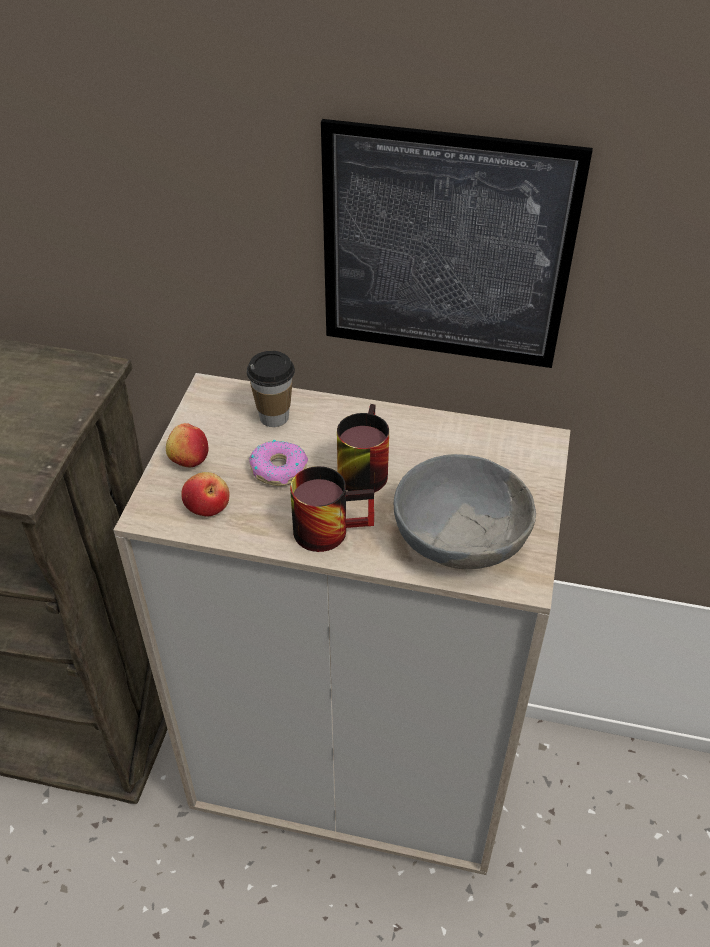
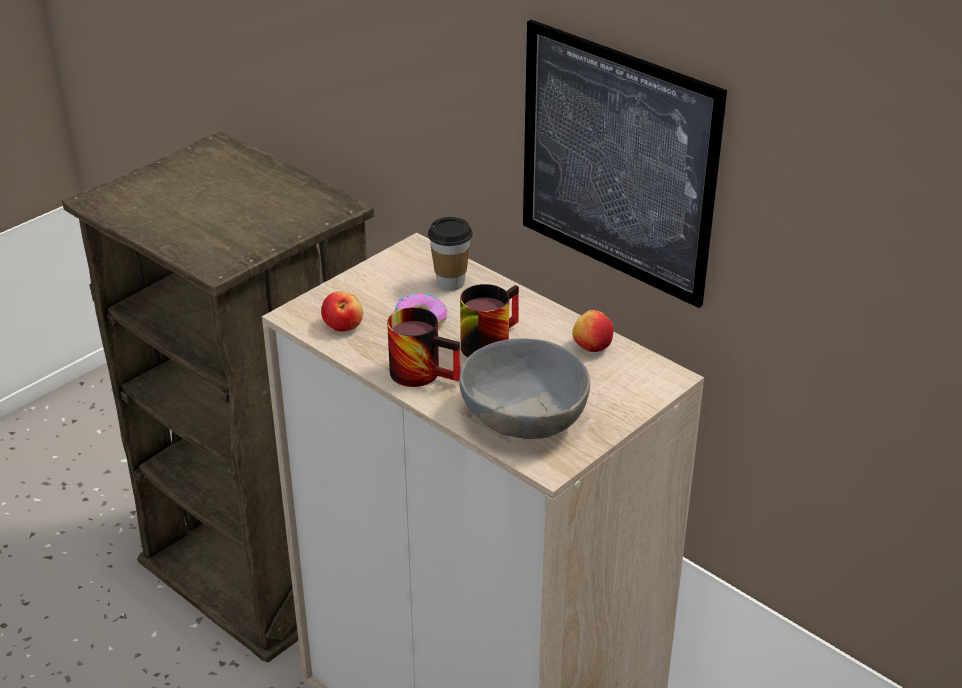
camera: 30 degrees right, 10 degrees down
(189, 459) = (357, 289): apple -> apple (592, 346)

